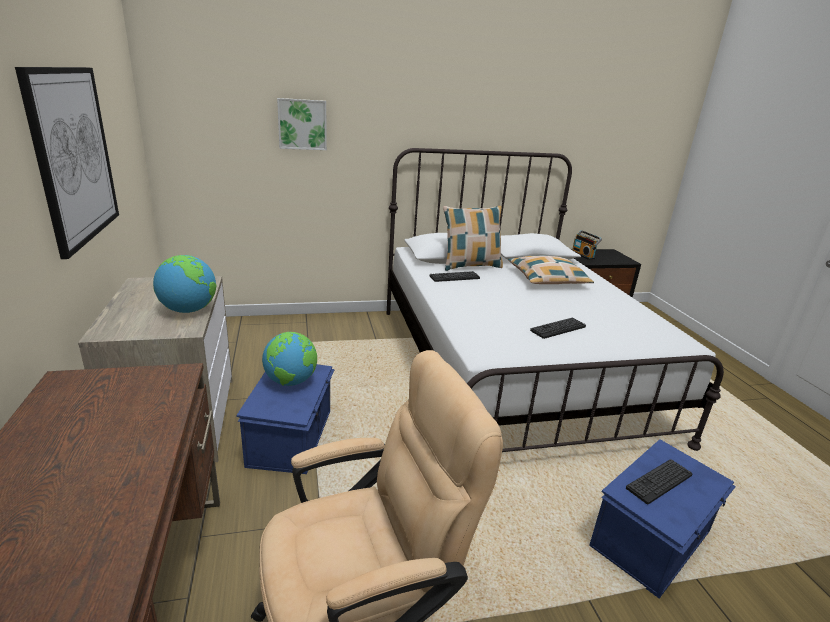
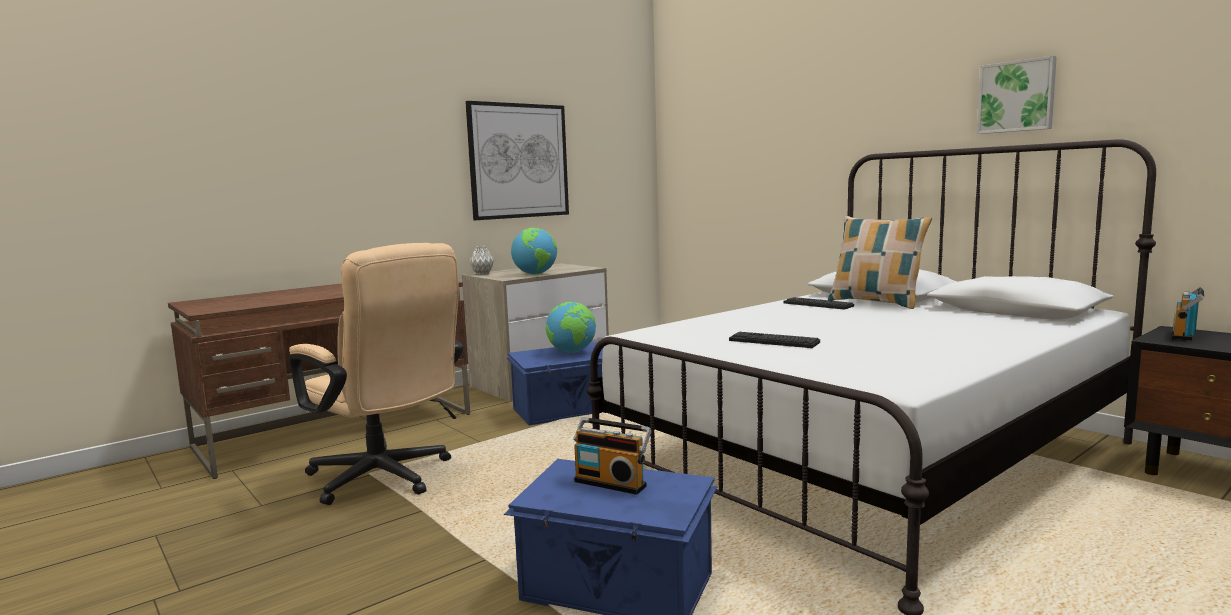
camera: 65 degrees right, 15 degrees down
(111, 331) = (483, 274): none -> grey vase
(302, 124) = (765, 141): picture -> picture (1016, 96)
(547, 279) = (941, 323): pillow -> none
(659, 481) = (612, 483): keyboard -> radio

